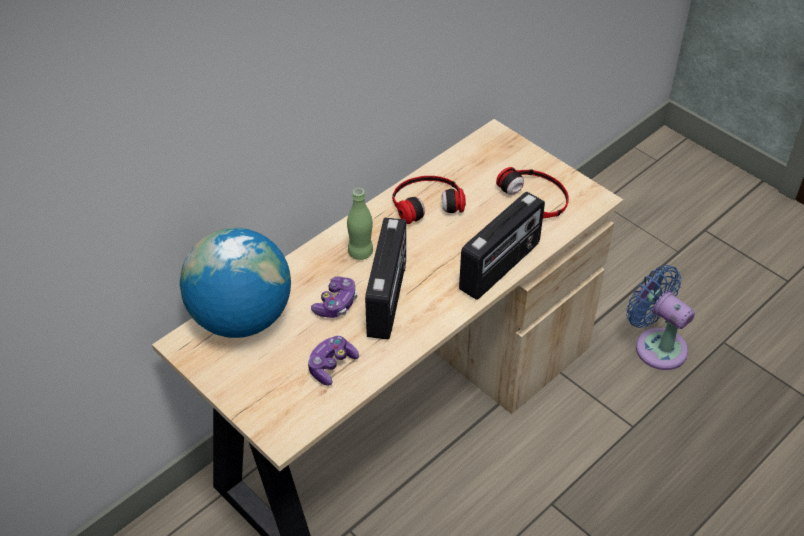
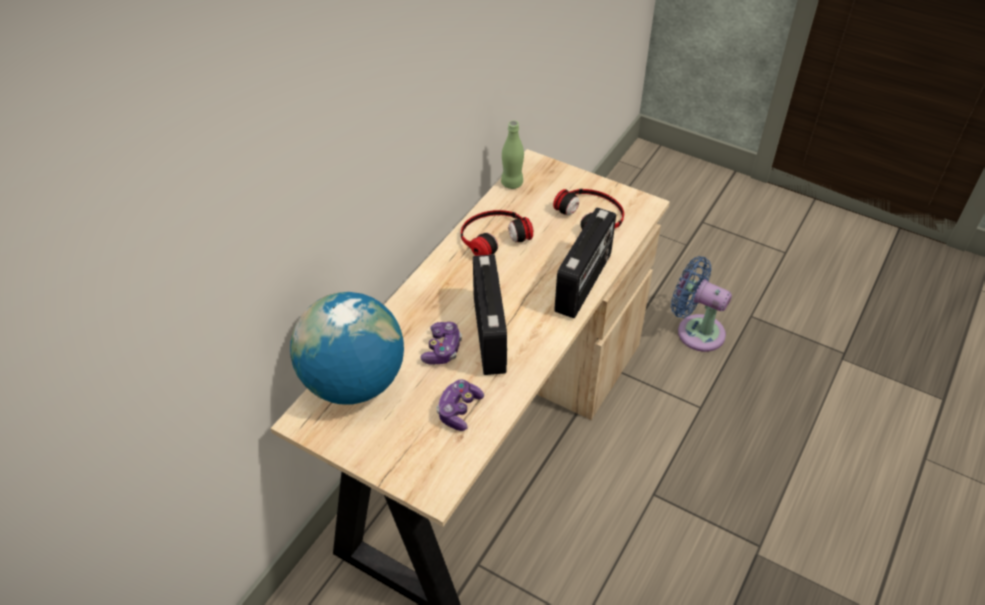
camera: 15 degrees left, 0 degrees up
(360, 252) = (448, 295): green bottle -> green bottle (512, 183)

